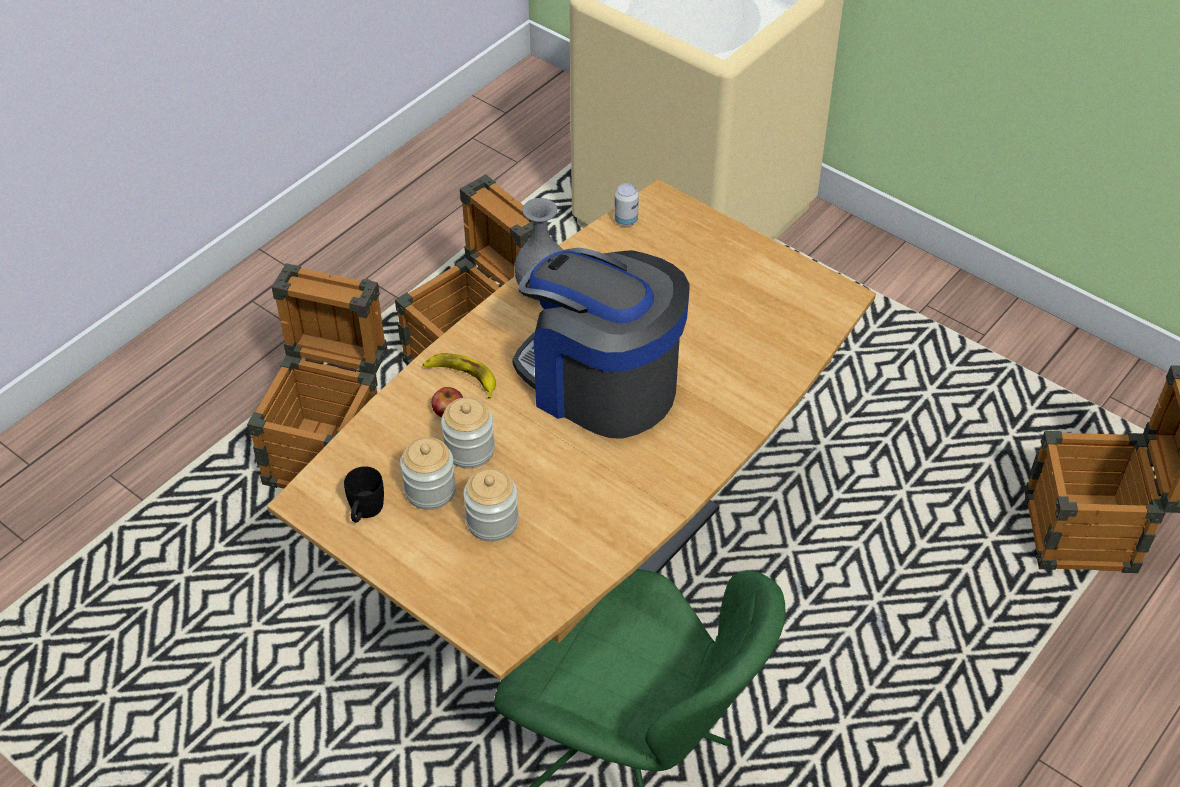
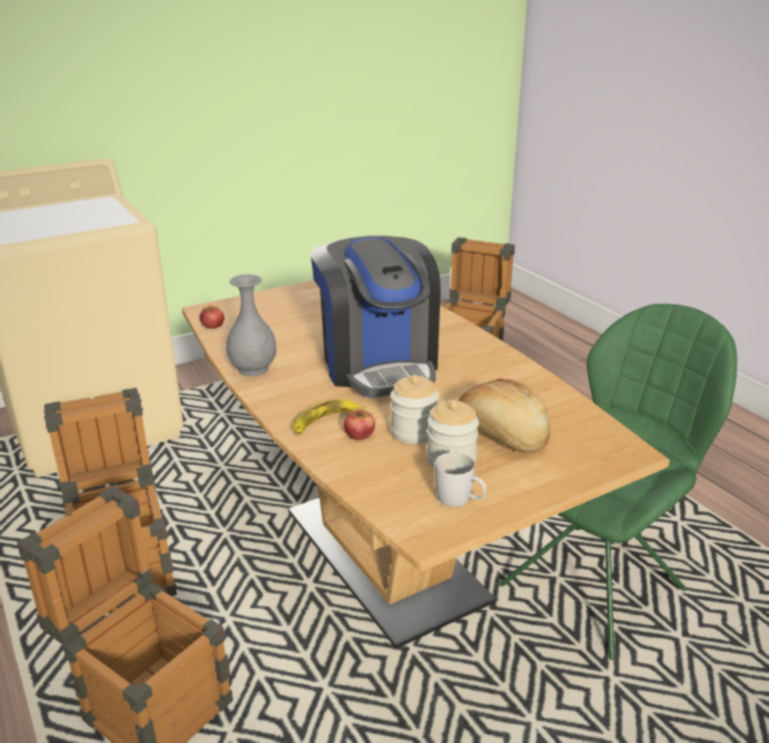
camera: 70 degrees left, 20 degrees down
(364, 511) = (460, 500): black mug -> white mug
(492, 521) = (501, 435): jar -> bread
(600, 383) = (378, 364): coffee machine -> coffee machine turned 75 degrees counterclockwise
(626, 220) = (212, 325): can -> apple

